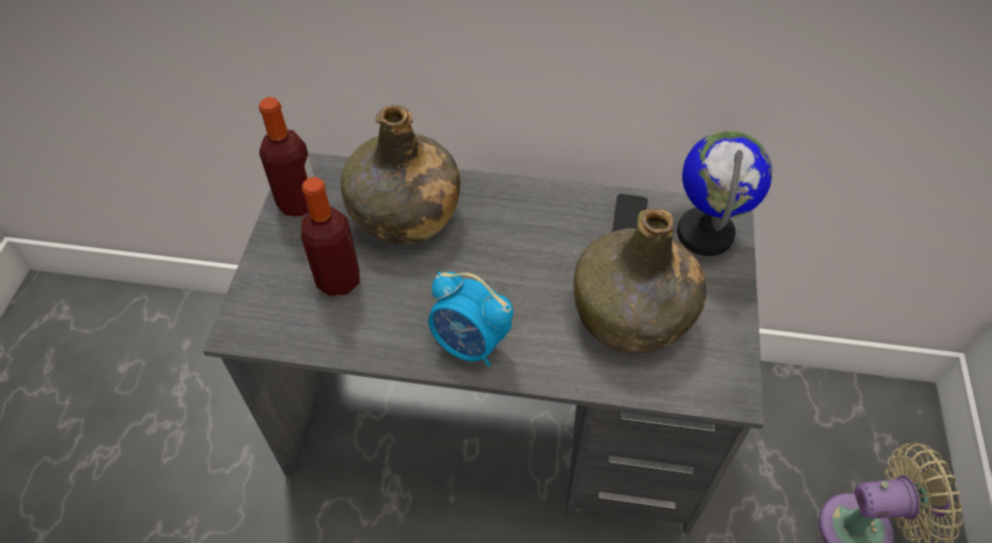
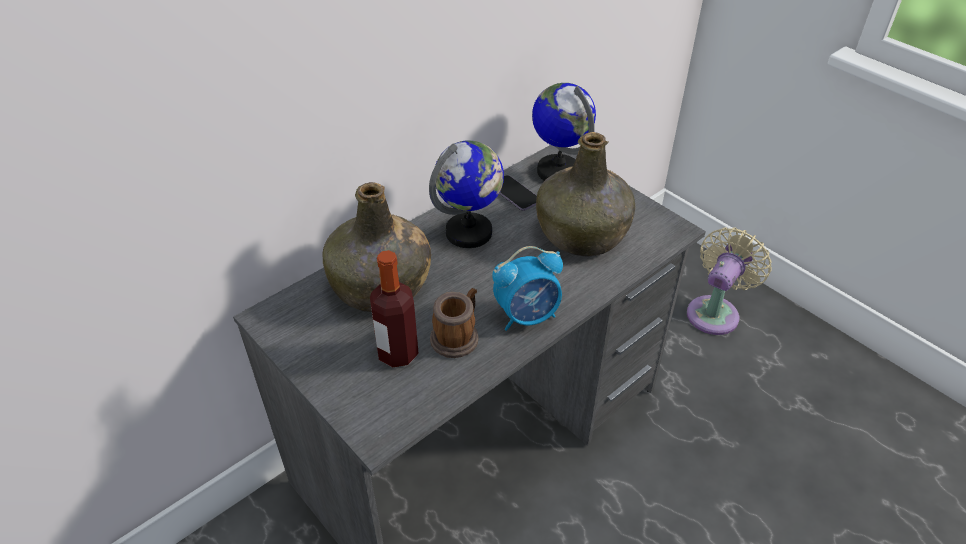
camera: 50 degrees left, 10 degrees down
(298, 203) = (297, 336): bottle -> none
(396, 308) = (457, 336): none -> mug
(535, 226) = (469, 233): none -> globe

